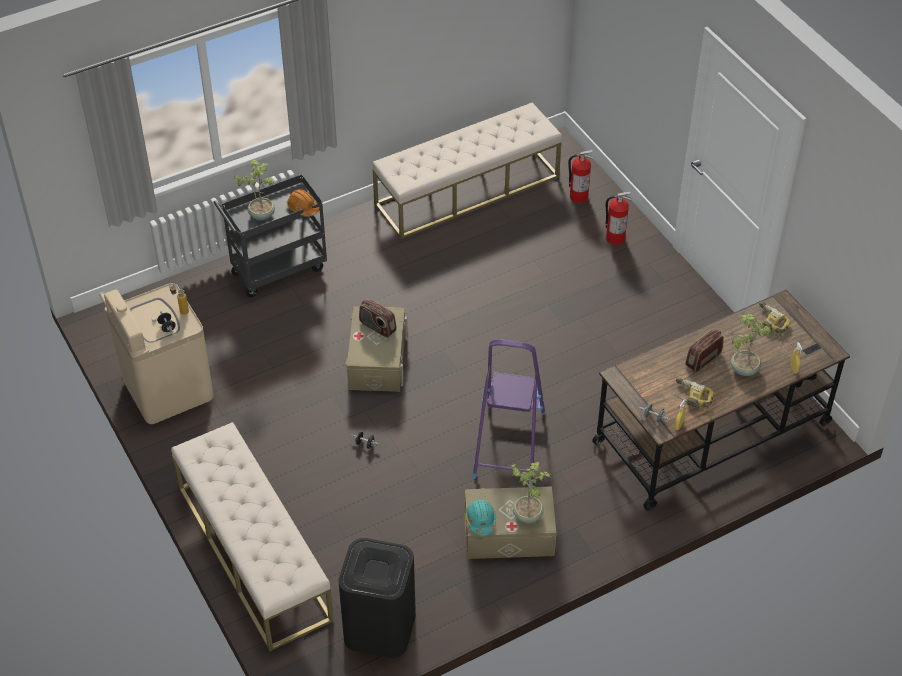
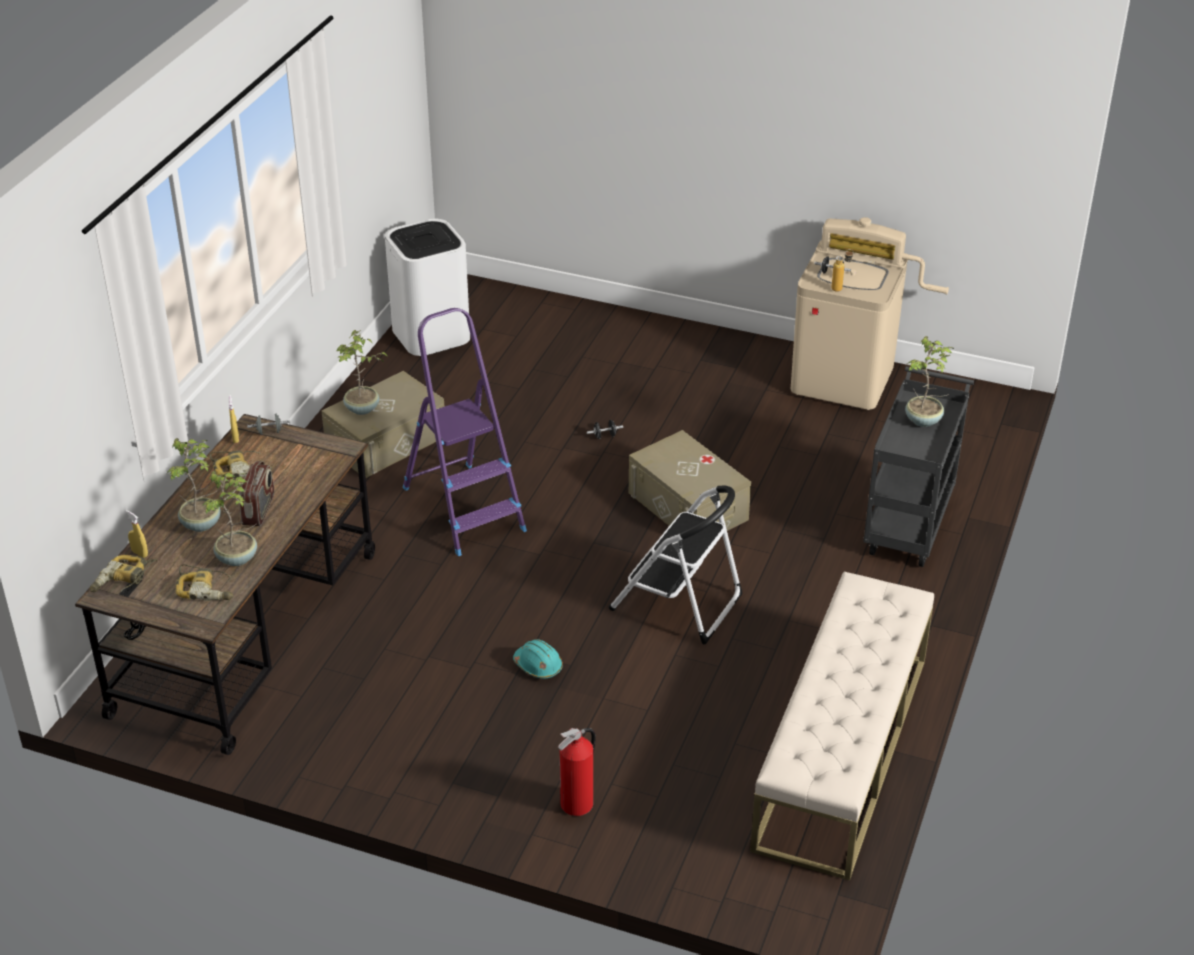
camera: 140 degrees right, 10 degrees down
(253, 552) = (597, 325): beige bench -> none
(303, 208) = (894, 449): orange hard hat -> none
(377, 327) = (699, 476): radio -> none
(380, 628) = (430, 334): black trash can -> white trash can
(454, 304) = (679, 604): none -> step ladder
(481, 521) = (402, 384): turquoise hard hat -> turquoise hard hat (538, 666)
(578, 197) = (690, 836): fire extinguisher -> none
(738, 332) = (238, 558): none -> potted plant
(813, 354) = (123, 580): none -> power drill

